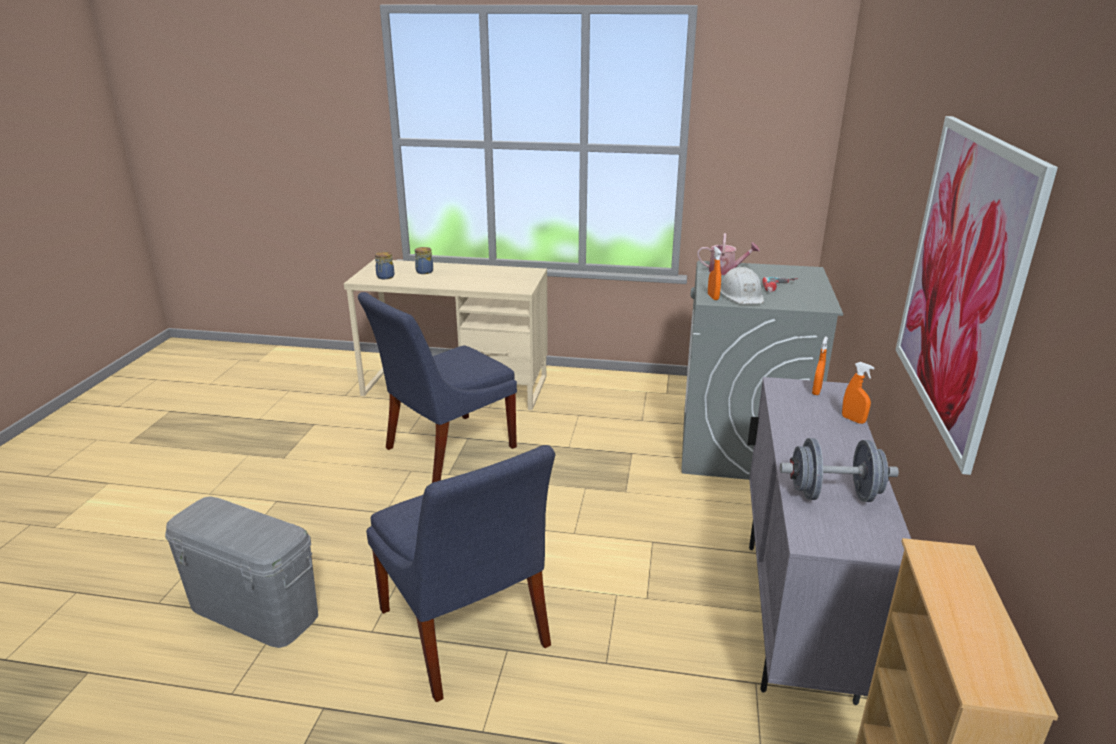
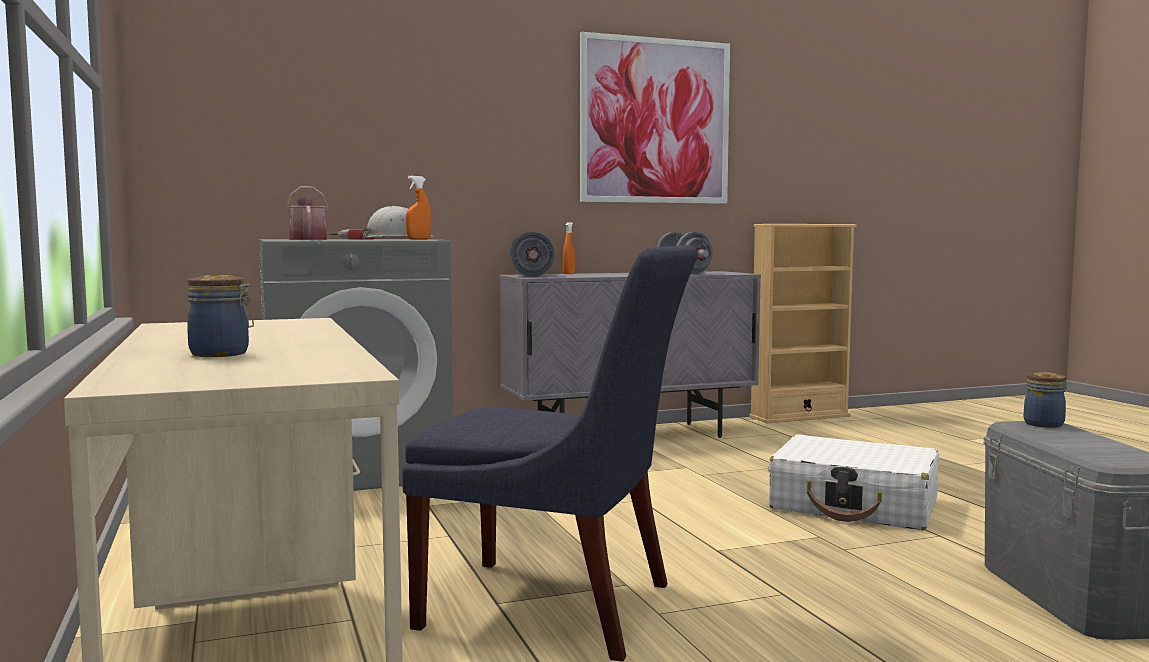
camera: 120 degrees left, 20 degrees down
(385, 277) = (301, 365): jar -> jar (1045, 424)
(465, 633) = (854, 505): blue chair -> white suitcase
(816, 391) = (531, 275): orange spray bottle -> grey dumbbell

